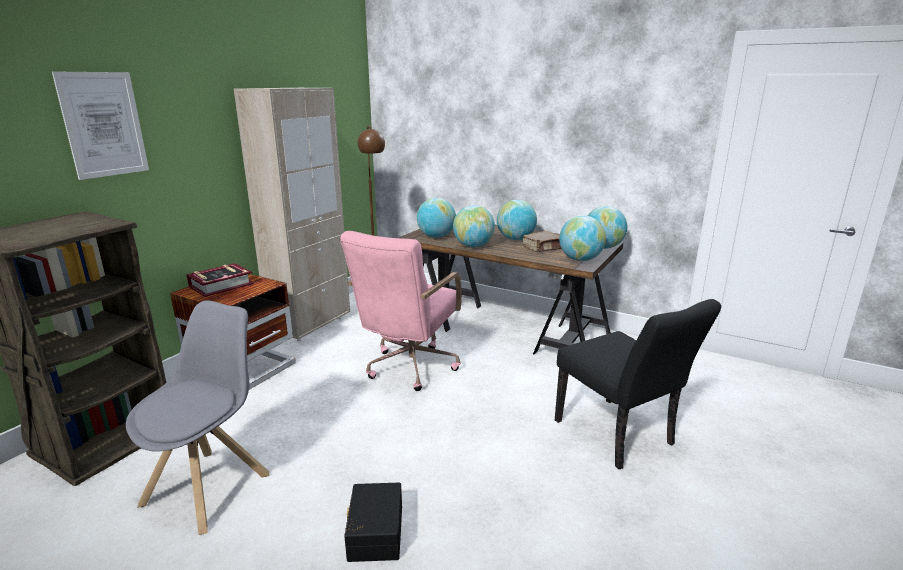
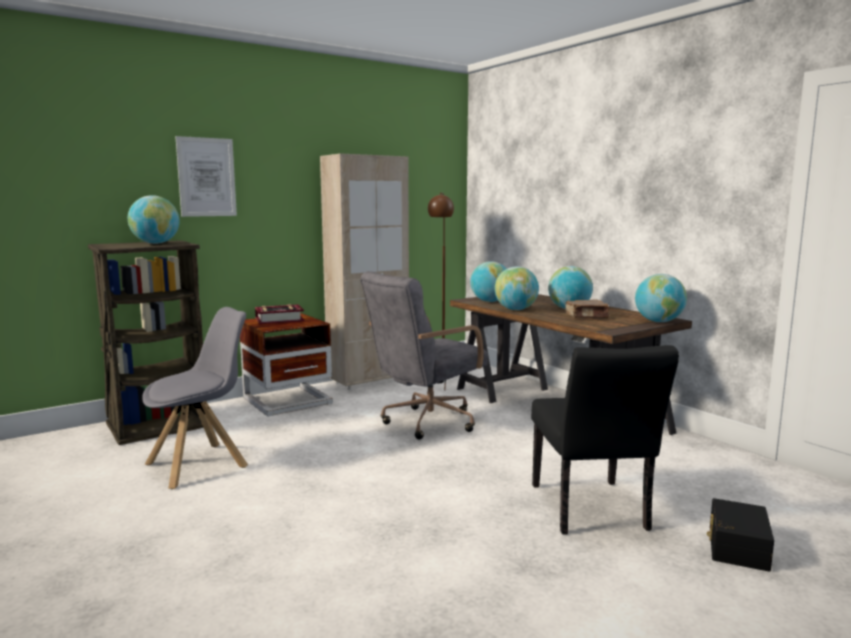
camera: 25 degrees right, 10 degrees down
(374, 532) = (290, 519): black storage box -> black storage box (736, 547)
(409, 370) = (426, 424): pink office chair -> grey office chair
(580, 260) = (614, 327): globe -> globe (155, 243)

